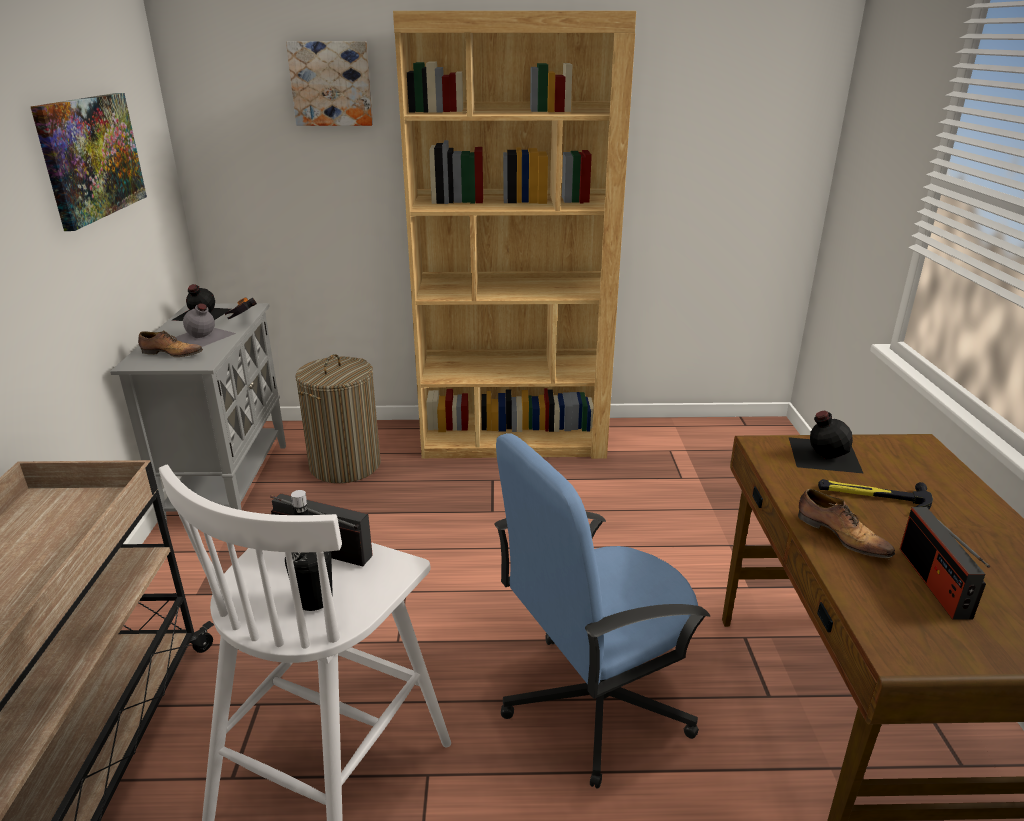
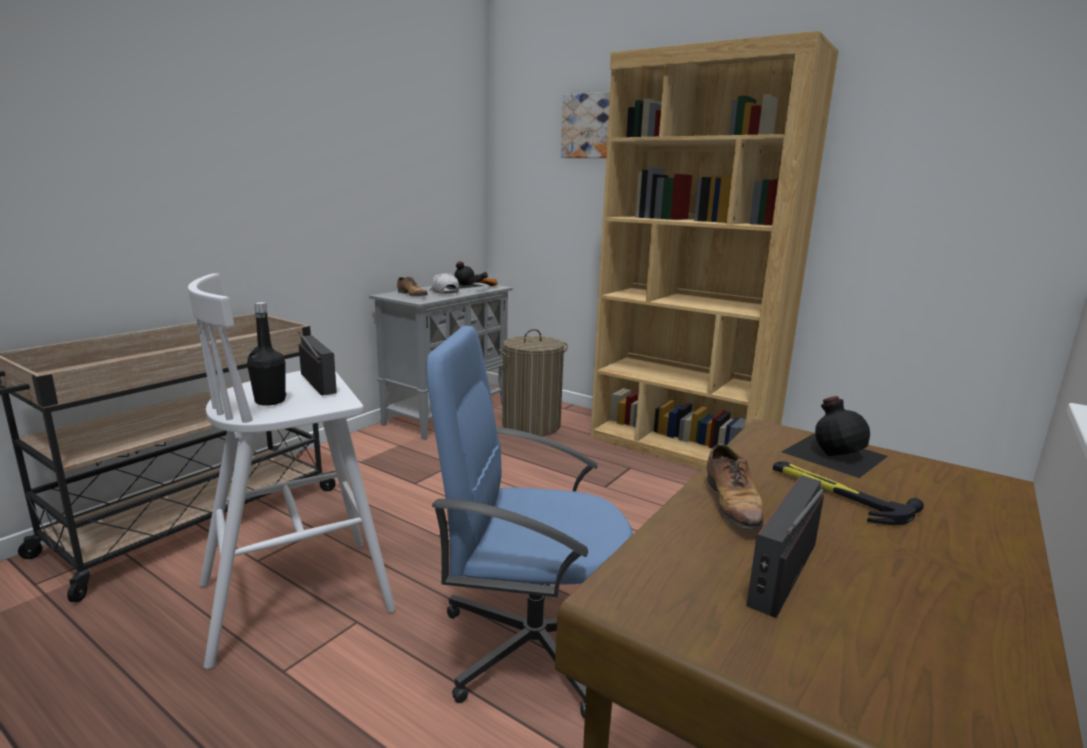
camera: 35 degrees right, 10 degrees down
(91, 157) = (400, 156): picture -> none
(202, 336) = (444, 292): grey bottle -> white cap

